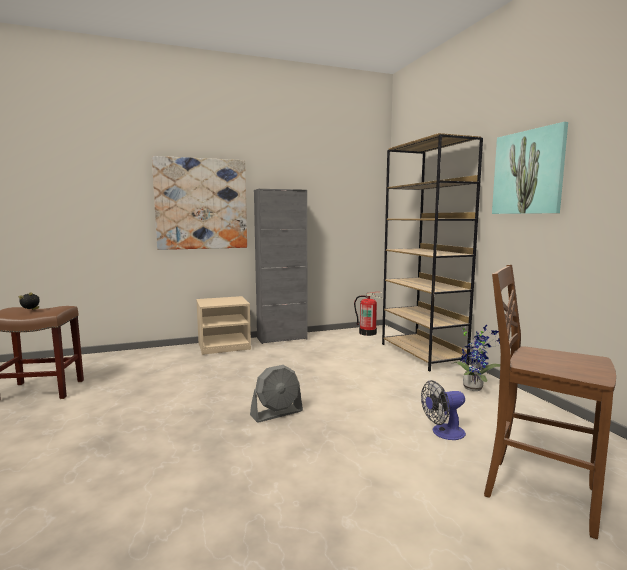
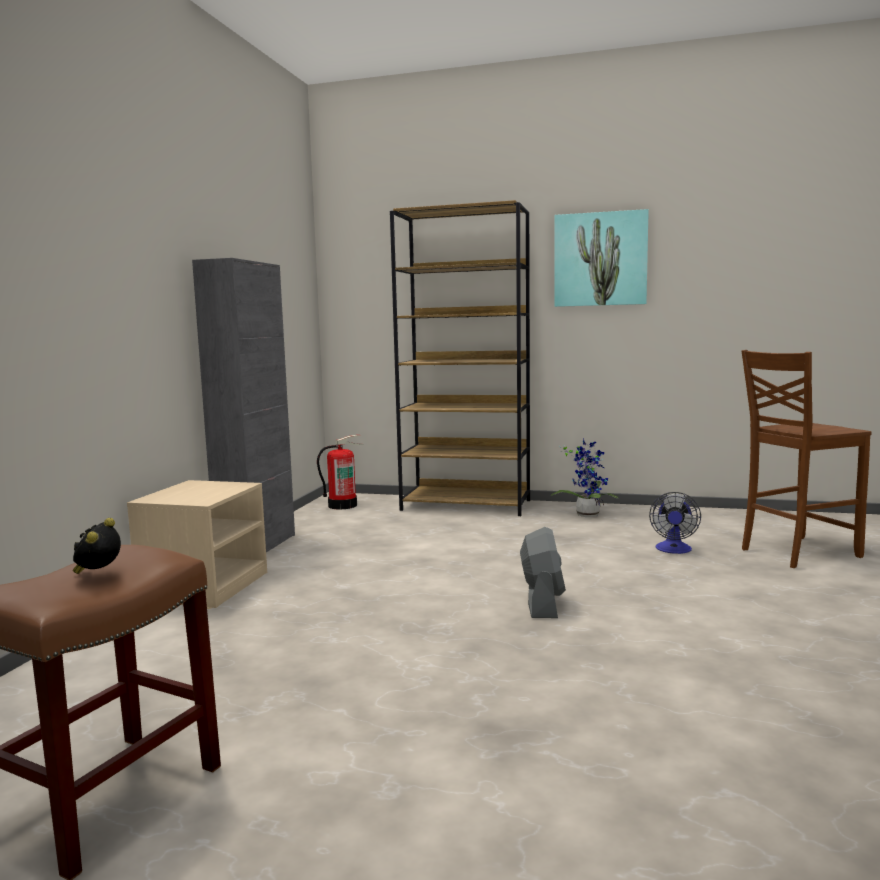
camera: 55 degrees left, 0 degrees up
(201, 204) = (117, 285): picture -> none

